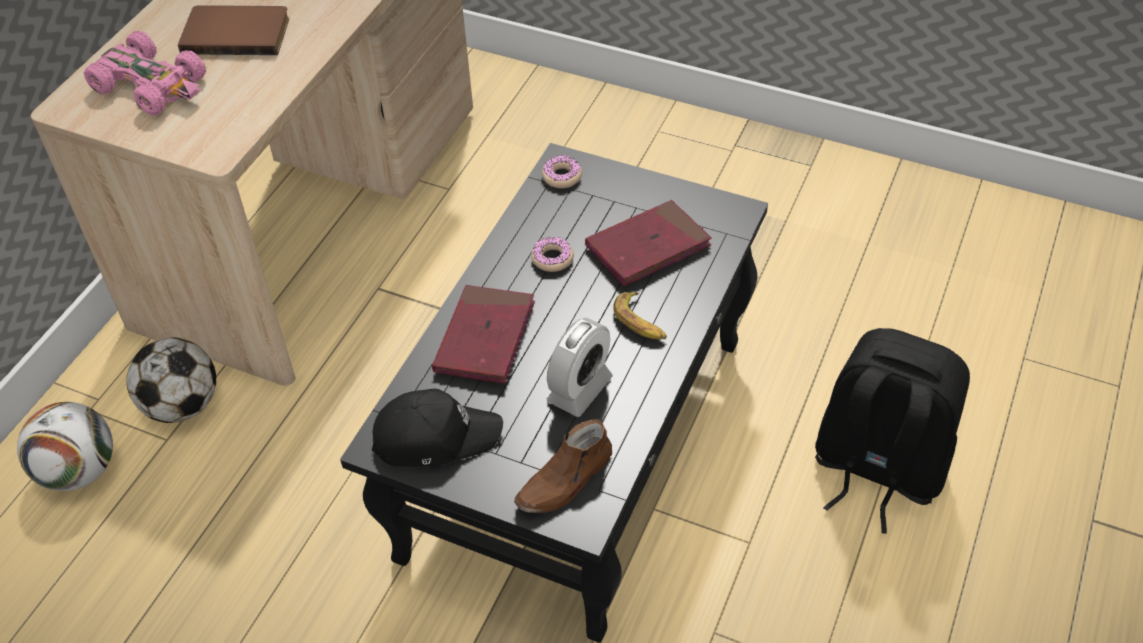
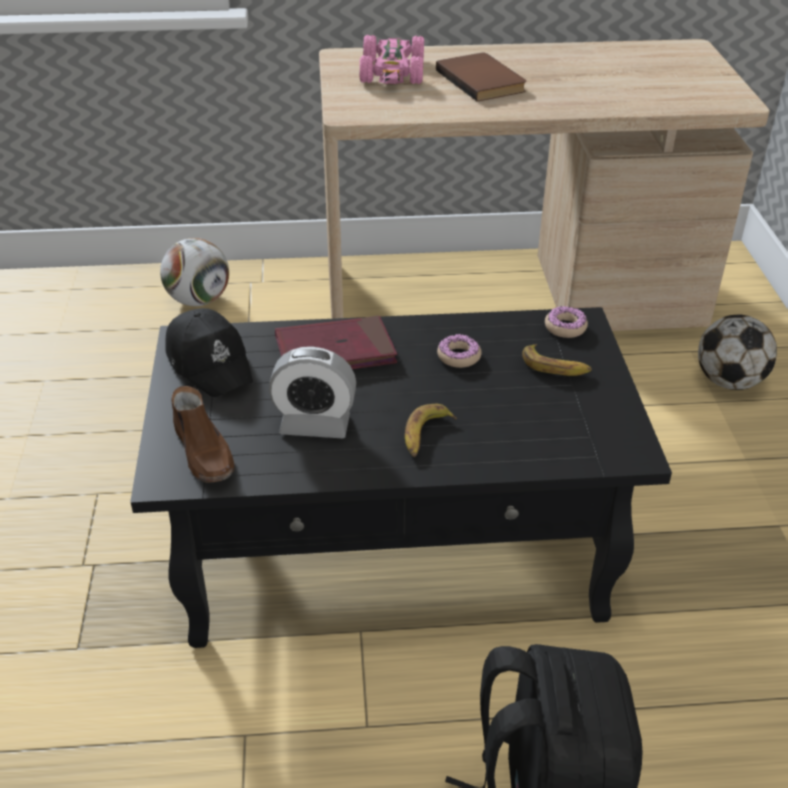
camera: 60 degrees right, 10 degrees down
(182, 405) = (282, 318): football -> football (728, 381)
(565, 480) = (204, 452): brown shoe -> brown shoe turned 135 degrees counterclockwise
(608, 206) = (555, 367): none -> banana
(648, 247) = (526, 408): red book -> none

